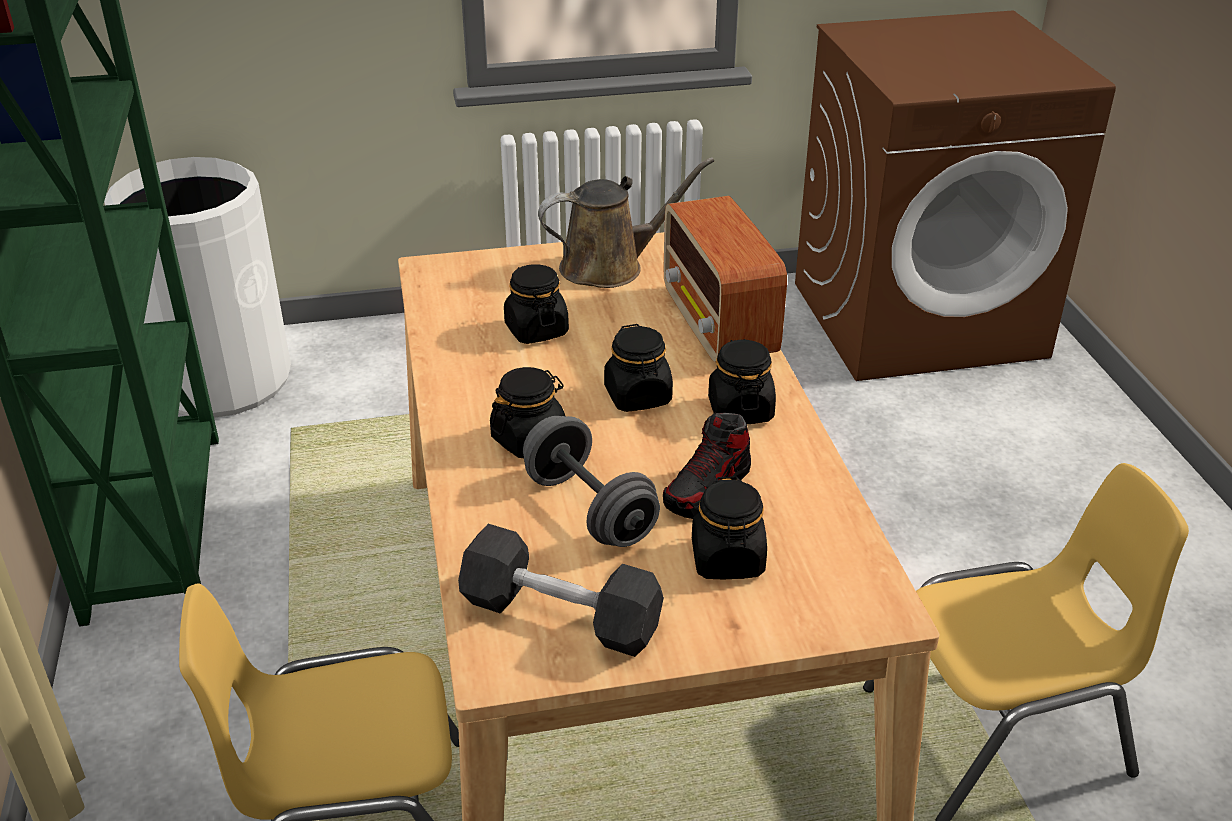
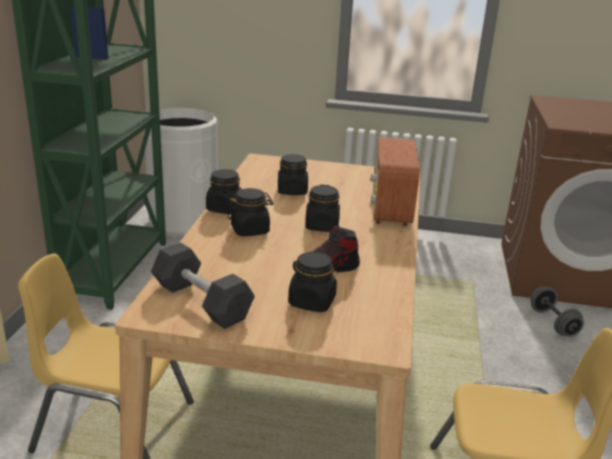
camera: 20 degrees right, 10 degrees down
(590, 509) = (256, 263): grey dumbbell -> grey dumbbell (553, 323)
(609, 267) = (351, 175): brown watering can -> none
(740, 410) = (373, 243): black jar -> black jar (225, 208)

